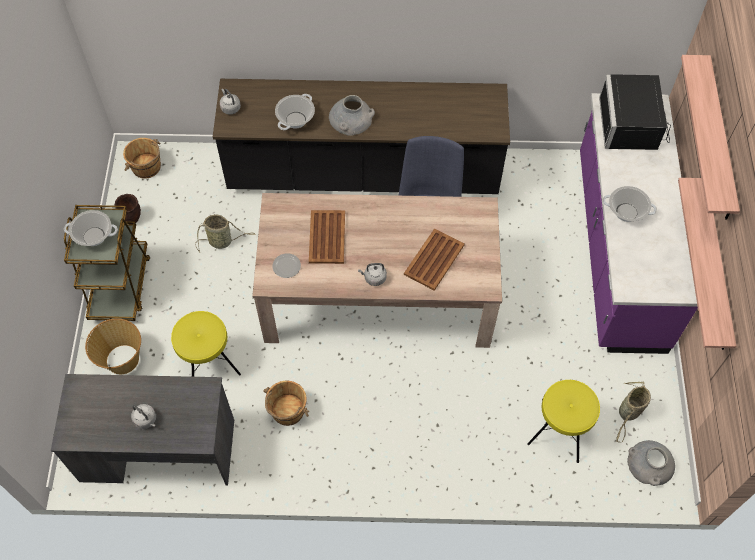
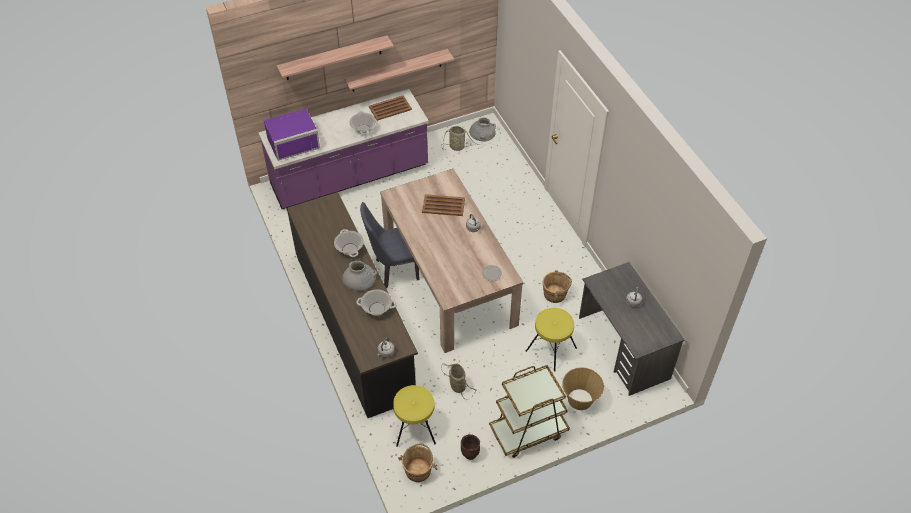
camera: 115 degrees left, 10 degrees down
(94, 236) = (534, 392): cooking pot -> cooking pot (349, 249)
(327, 236) = (457, 262): brown tray -> brown tray (389, 108)
(560, 430) = (486, 171): yellow stool -> yellow stool (415, 427)
(633, 125) = (292, 141): black microwave -> purple microwave

